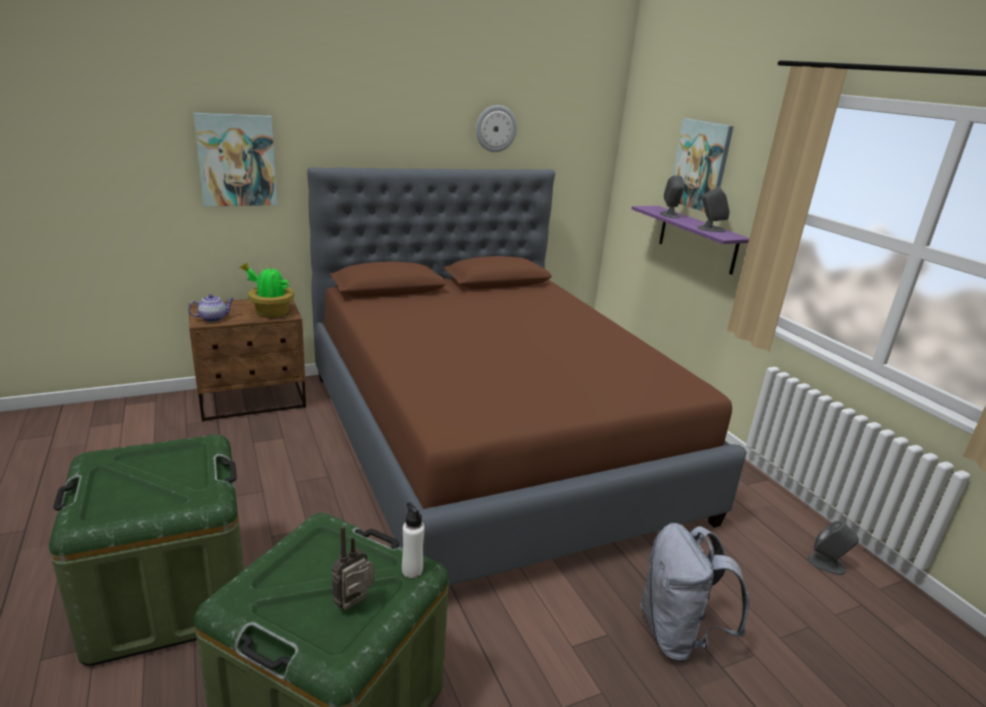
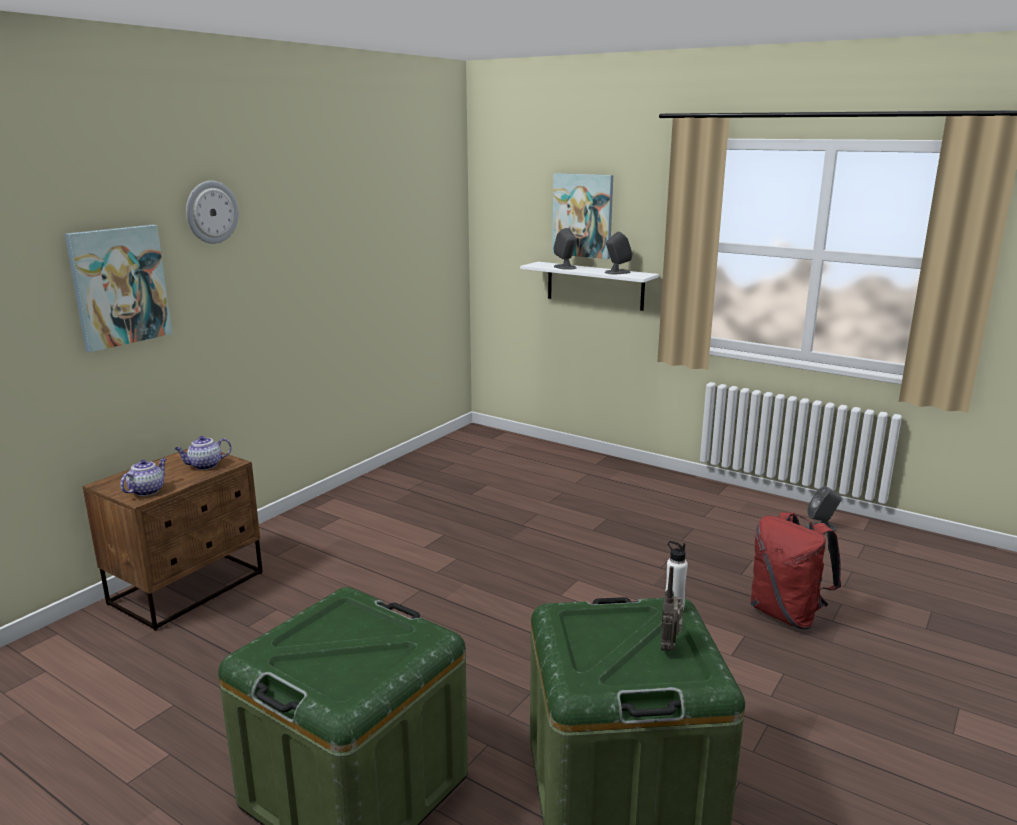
camera: 30 degrees left, 5 degrees down
(270, 312) = (205, 466): potted plant -> teapot
(491, 441) = (489, 535): brown bed -> none
(495, 128) = (369, 207): wall clock -> wall clock (211, 212)
(678, 635) = (787, 614): grey backpack -> red backpack
(697, 239) = (595, 285): purple shelf -> white shelf

